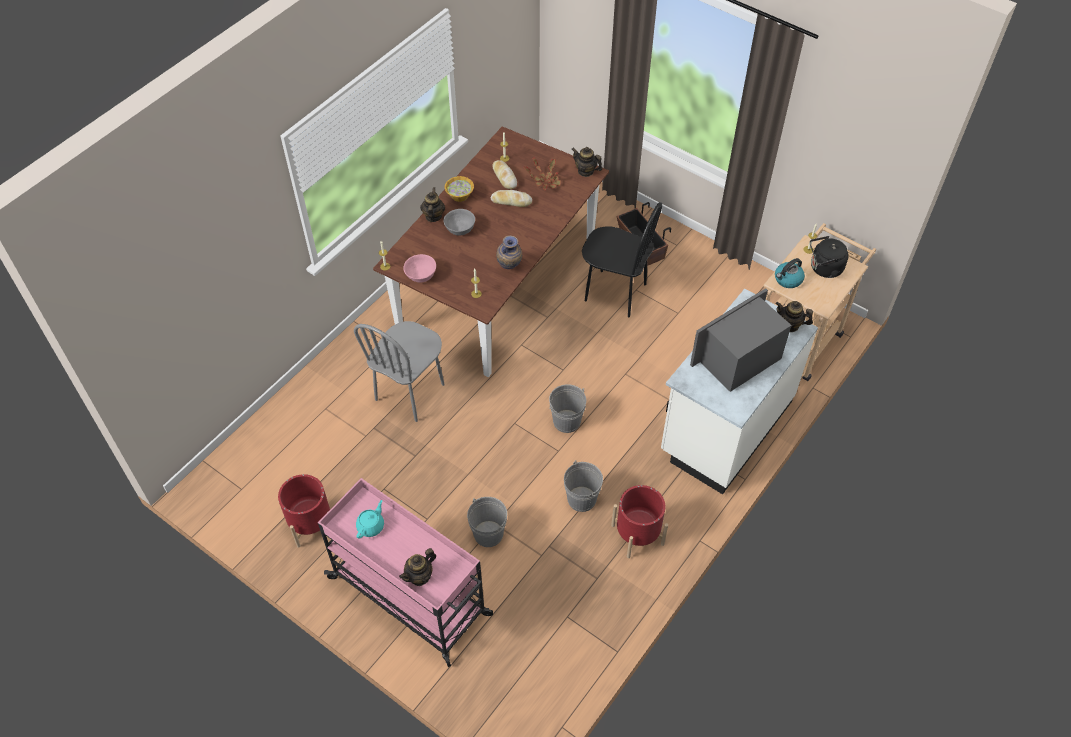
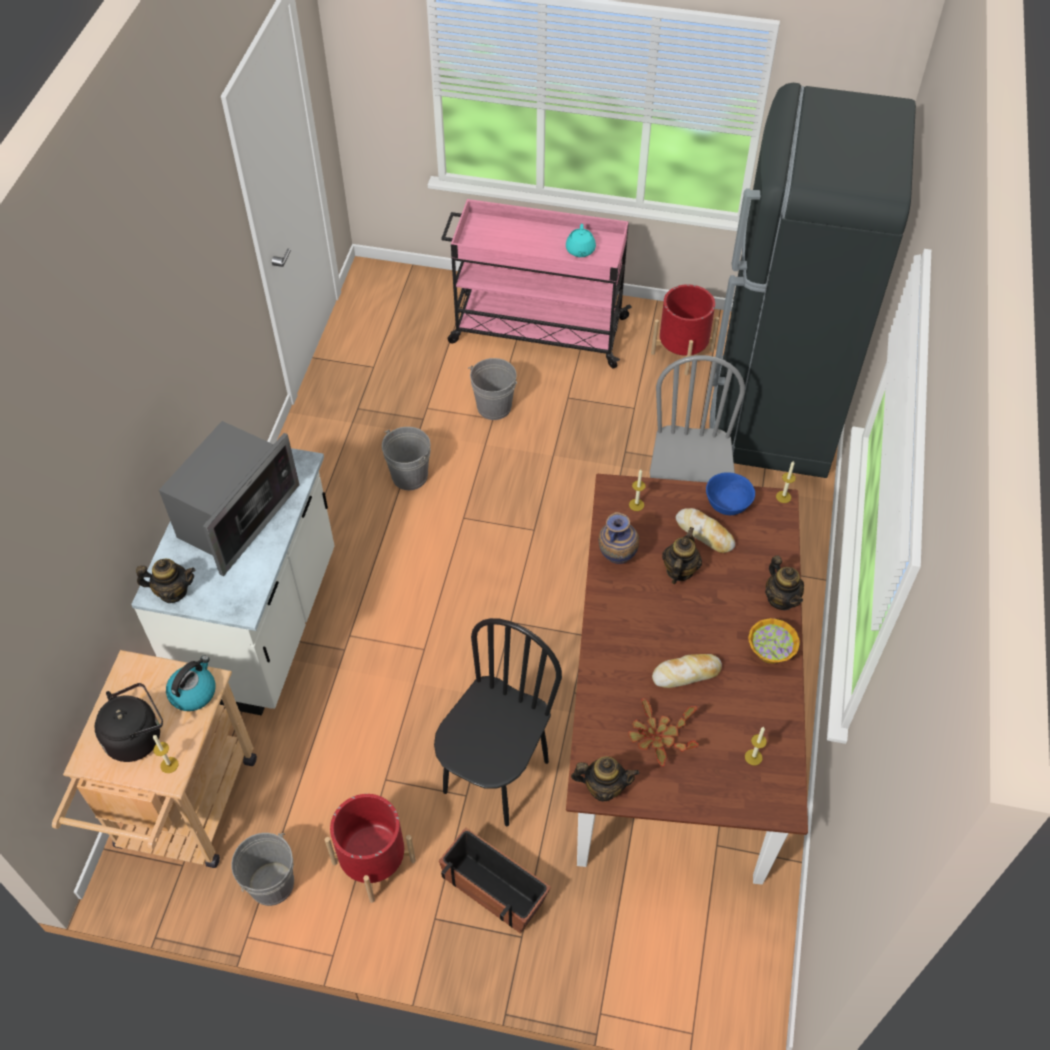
camera: 155 degrees right, 0 degrees up
(288, 442) = (773, 413): none -> black fridge
(420, 576) = (504, 231): teapot -> teapot (679, 570)
(421, 275) = (727, 503): pink bowl -> blue bowl
(460, 228) = (728, 594): grey bowl -> none
(504, 177) = (727, 717): bread -> bread (704, 534)
(567, 421) = (471, 556): grey bucket -> grey bucket (271, 884)
(615, 293) = (495, 776): black chair -> black chair turned 120 degrees clockwise
(637, 534) = (330, 463): red planter -> red planter (373, 861)

